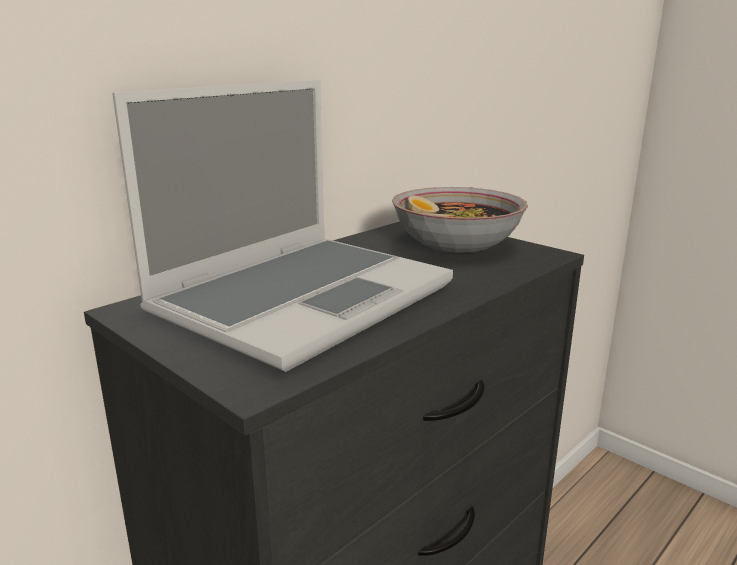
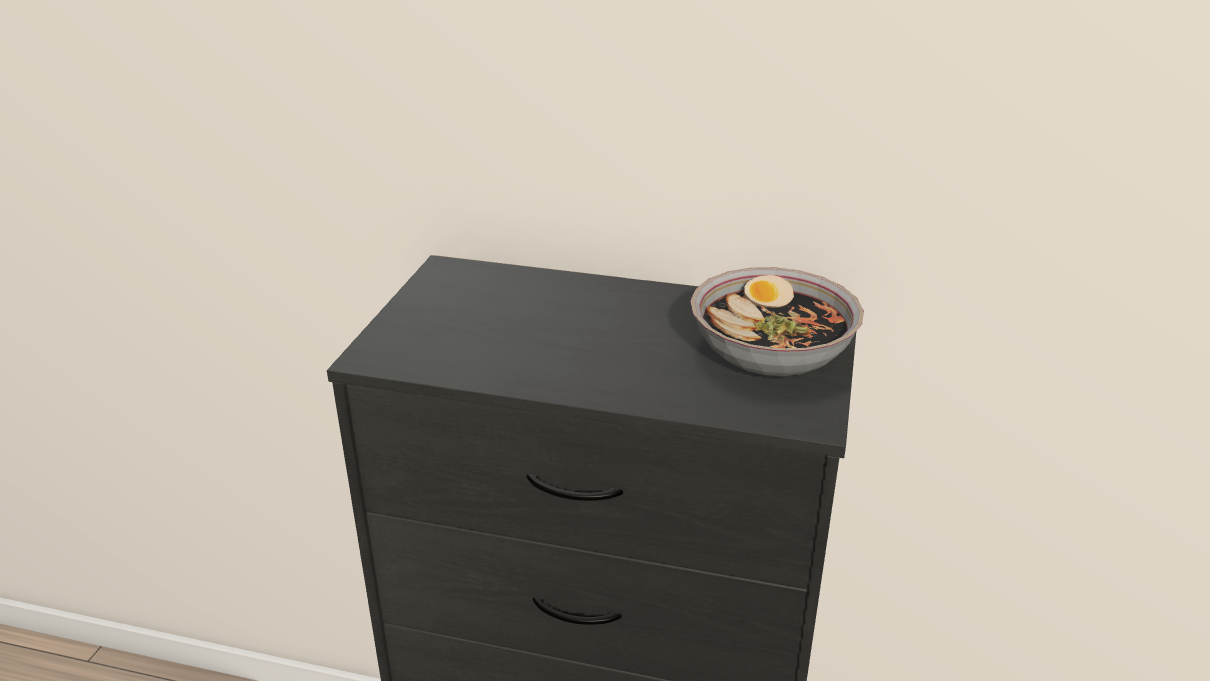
camera: 60 degrees right, 10 degrees up
(304, 298) = (532, 323): laptop -> none

